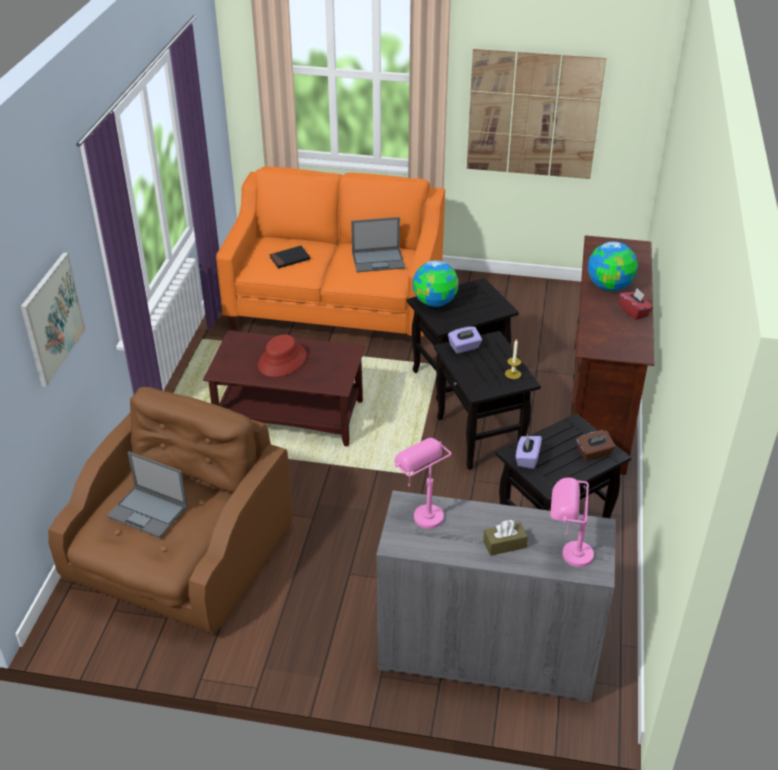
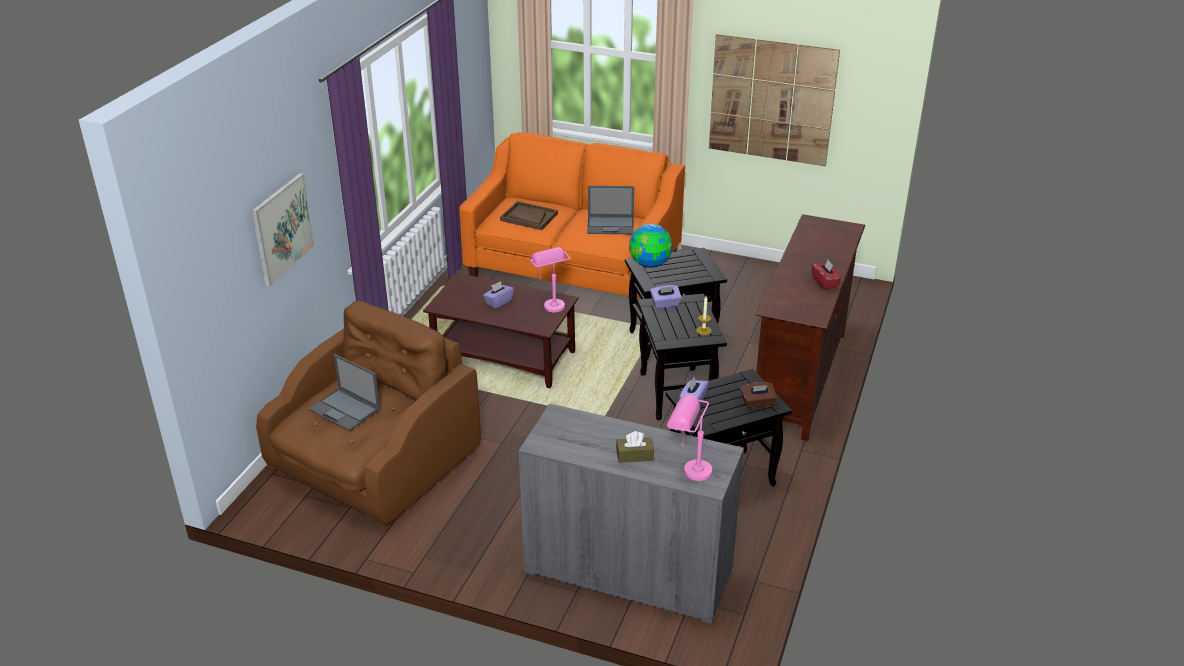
camera: 10 degrees right, 5 degrees down
(282, 360) = (498, 302): red hat -> purple tissue box
(290, 259) = (529, 217): black book -> brown tray
(421, 512) = (569, 422): pink table lamp -> pink table lamp (550, 303)
(609, 286) = (809, 259): globe -> none

